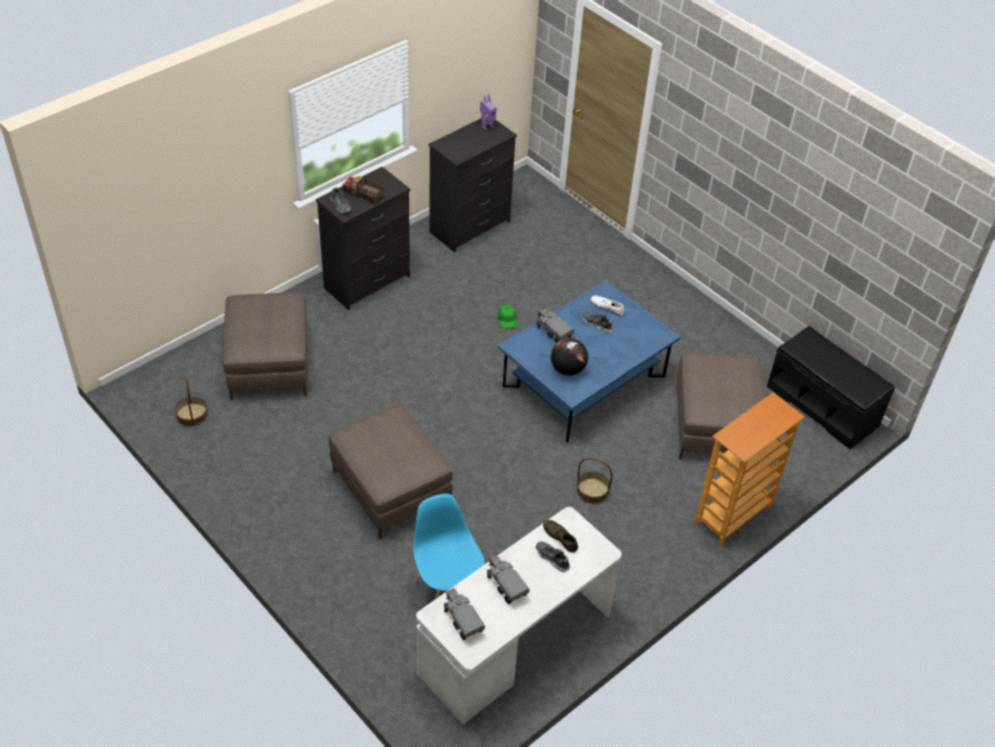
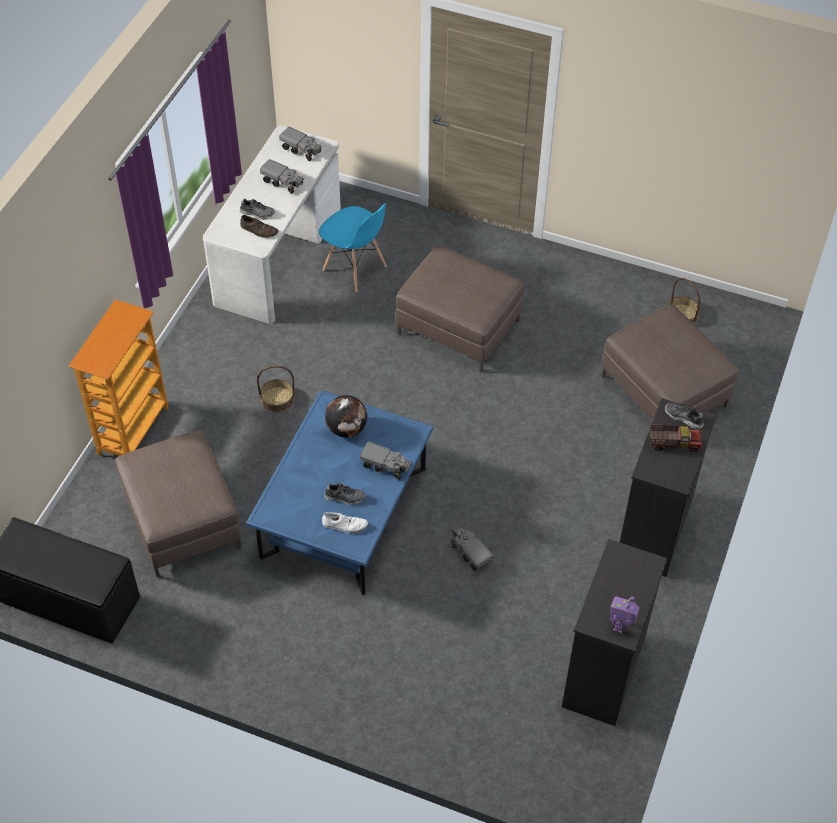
camera: 155 degrees right, 5 degrees up
(507, 319) = (470, 553): green cap -> toy truck

